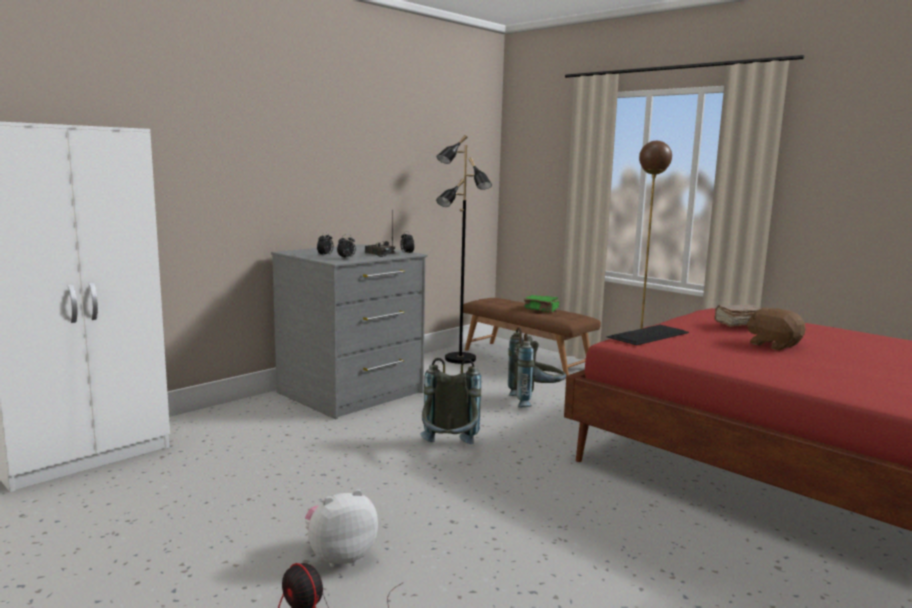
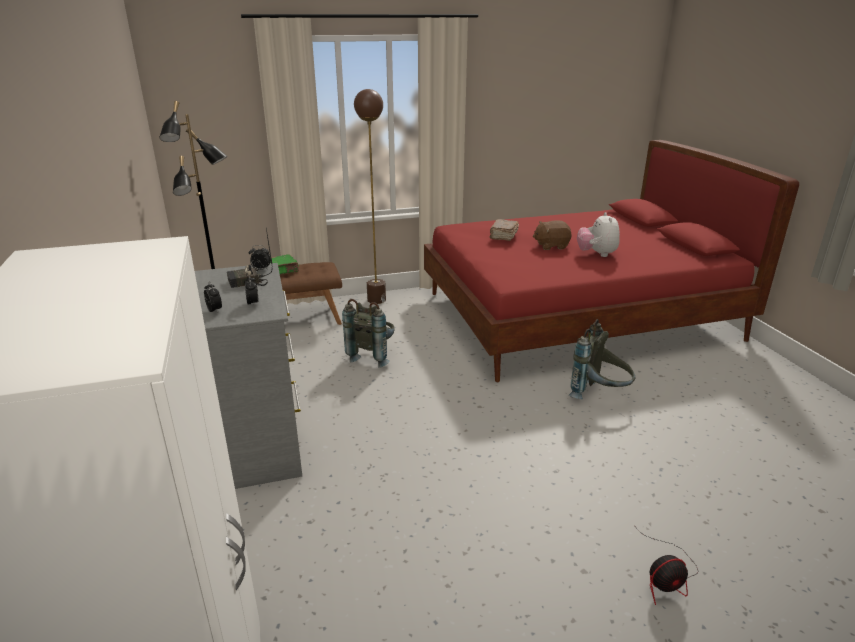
camera: 60 degrees left, 15 degrees up
(339, 556) = (584, 548): plush toy -> plush toy (596, 254)
(449, 450) = (432, 431): grey backpack -> grey backpack (599, 395)
(648, 335) = (503, 268): keyboard -> none

